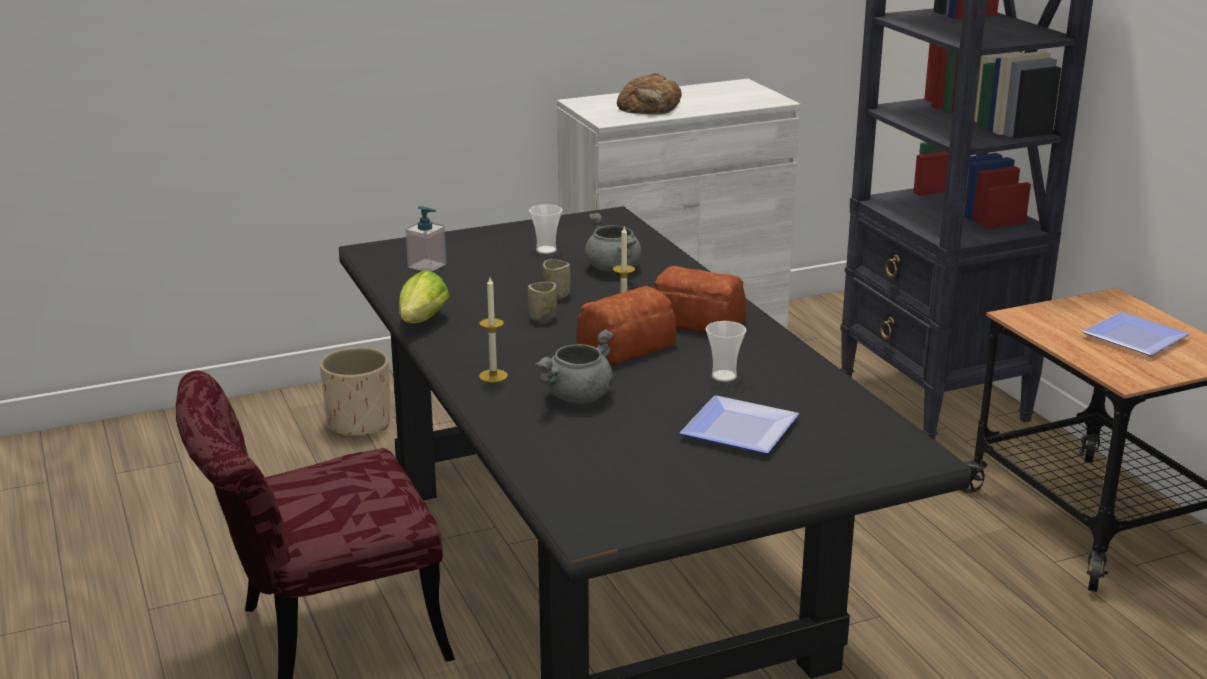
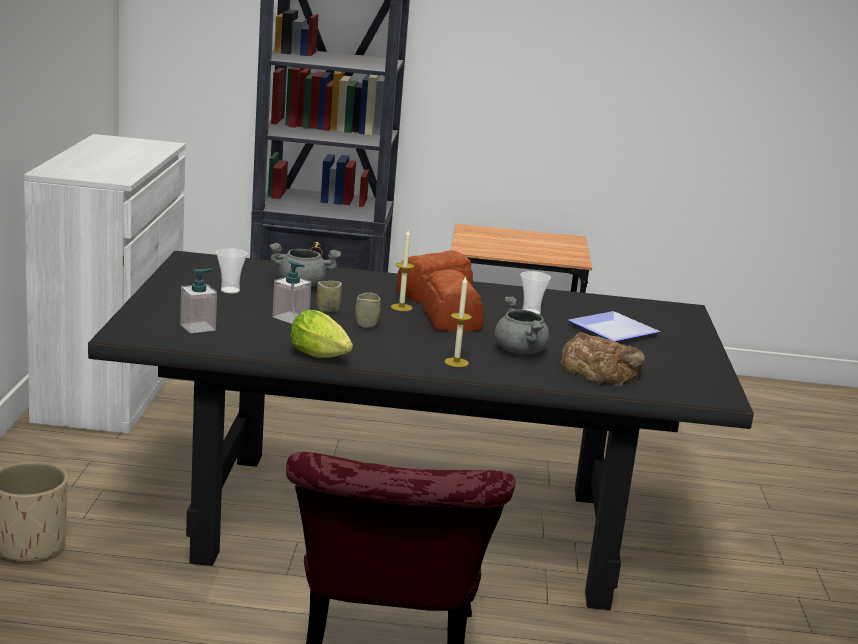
camera: 65 degrees left, 5 degrees down
(510, 287) = (291, 317): none -> soap dispenser
(650, 106) = (107, 164): bread -> bread (600, 370)
(1138, 338) = (527, 242): plate -> none

